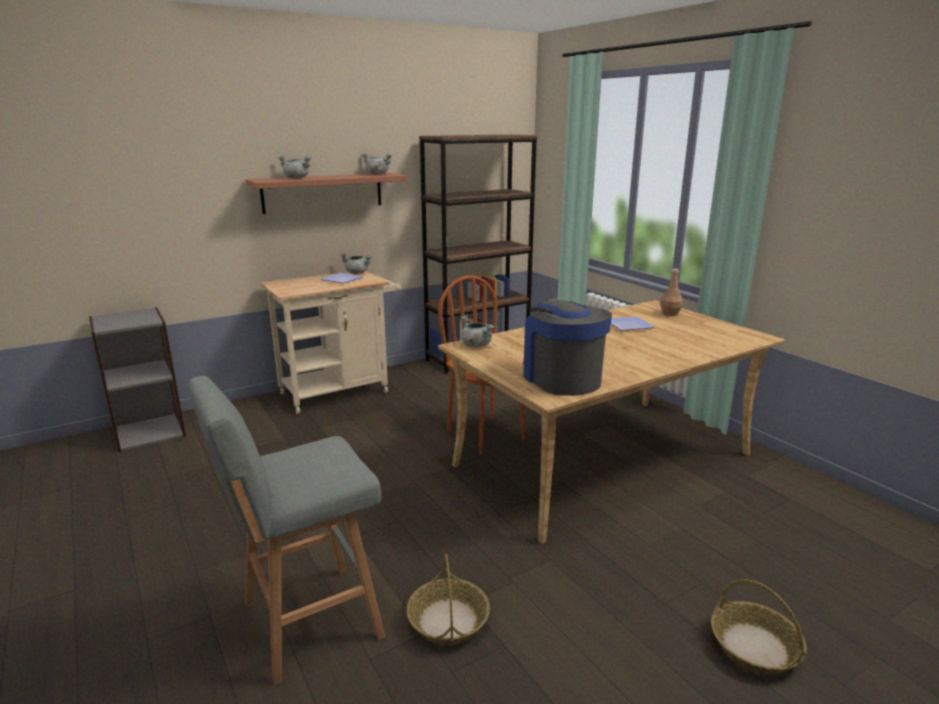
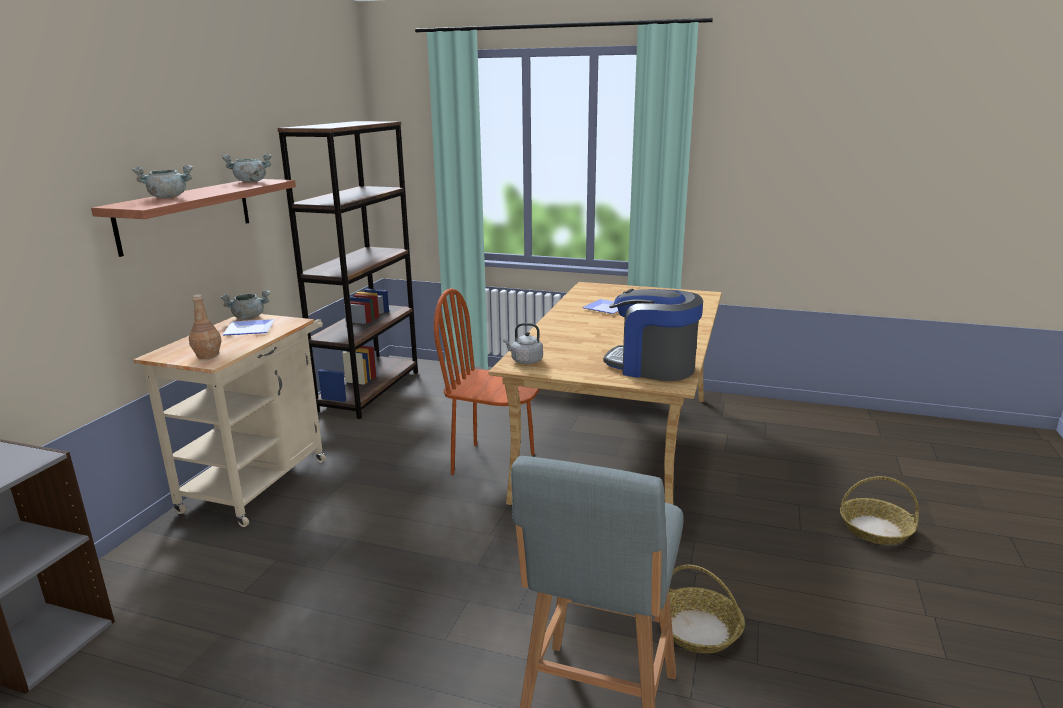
camera: 40 degrees left, 0 degrees up
(475, 345) = (525, 361): grey cooking pot -> grey kettle
(670, 314) = (614, 291): brown bottle -> brown bottle (208, 355)

